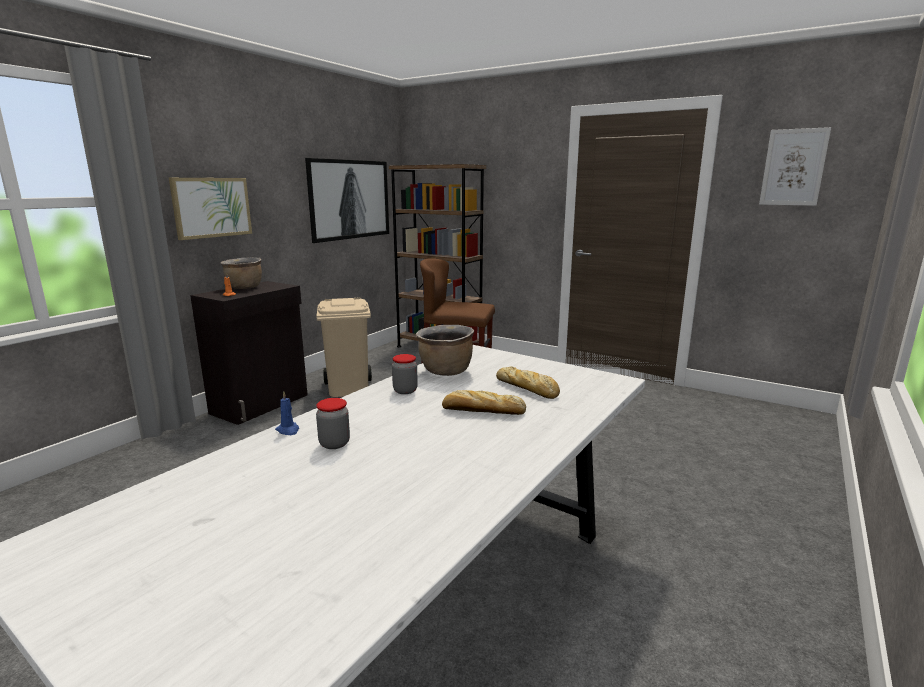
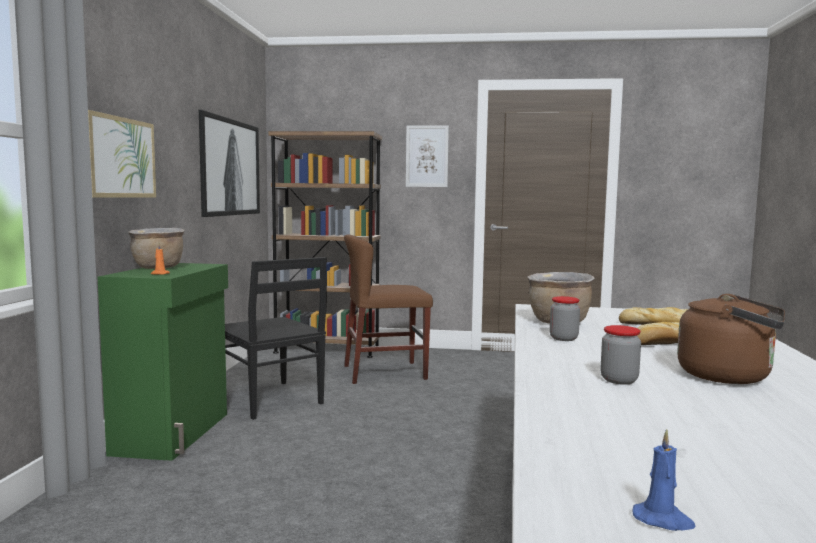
camera: 25 degrees left, 10 degrees down
(261, 404) = (174, 433): black cabinet -> green cabinet
(288, 430) = (543, 378): blue candle -> blue candle (663, 520)
(347, 388) = (270, 400): beige trash can -> black chair
(429, 458) = (730, 377): none -> brown kettle
(793, 167) = (687, 143): picture -> picture (427, 156)

